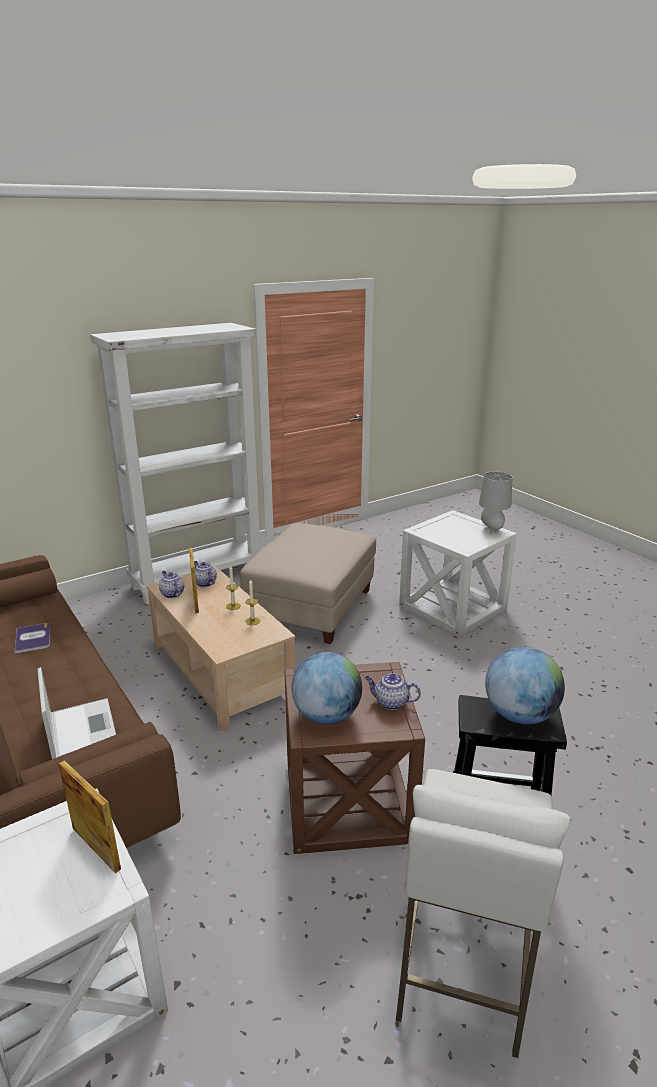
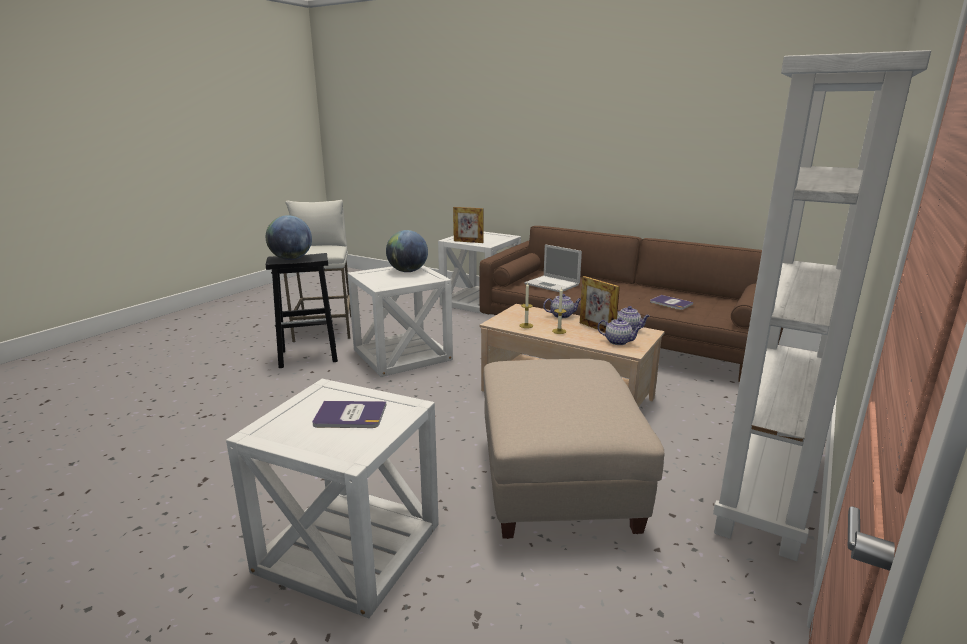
camera: 155 degrees right, 5 degrees down
(348, 802) = (402, 355): brown side table -> white side table
(390, 702) = (372, 278): teapot -> teapot (562, 315)
(452, 532) = (350, 415): none -> book
(492, 529) = (274, 435): grey table lamp -> none

